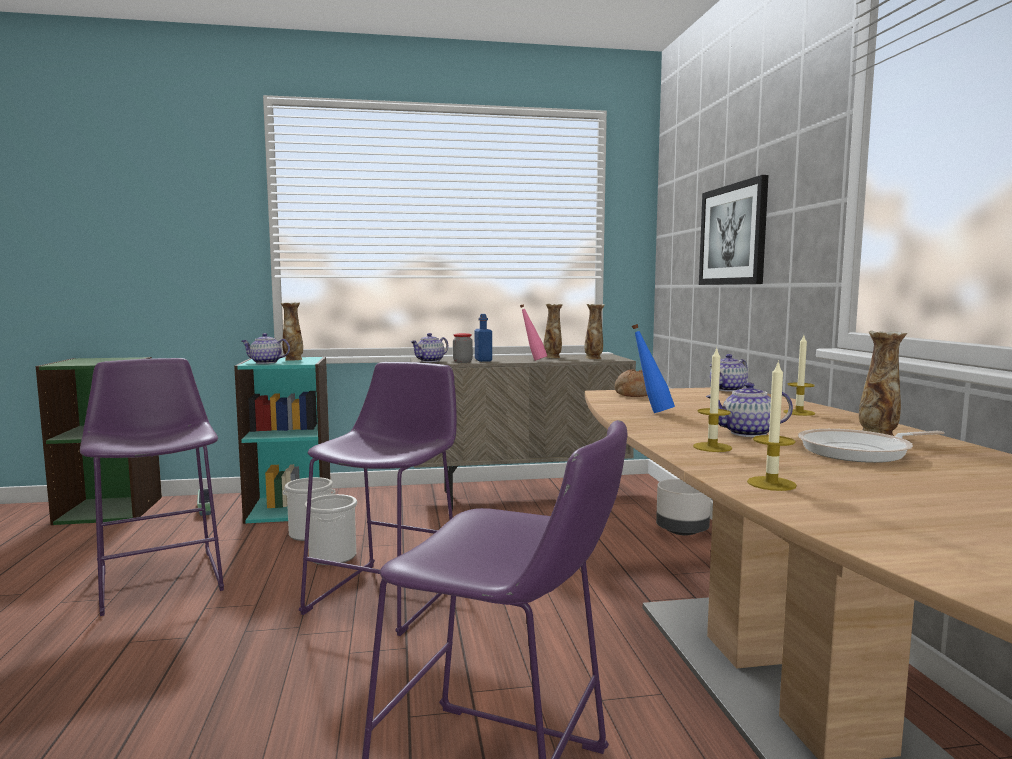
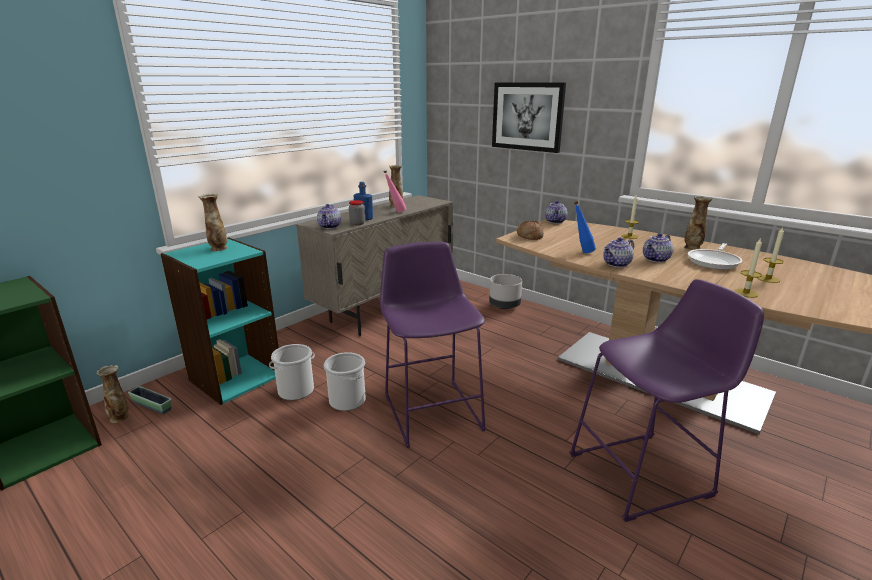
camera: 40 degrees left, 15 degrees up
(161, 576) = (246, 475): purple stool -> none
(265, 362) = (209, 259): teapot -> teapot (617, 264)
(593, 358) = (424, 203): vase -> vase (120, 417)
(712, 447) = (672, 274): candle -> candle (768, 279)

